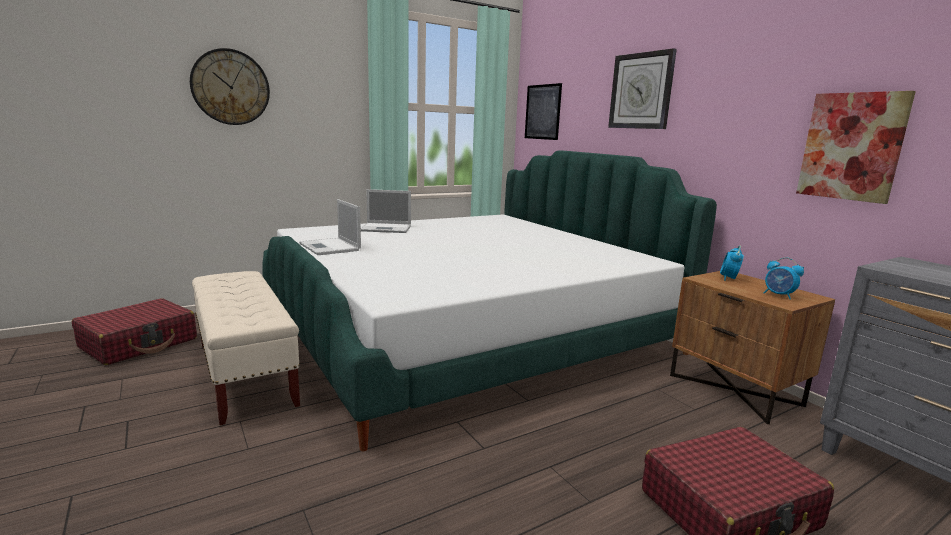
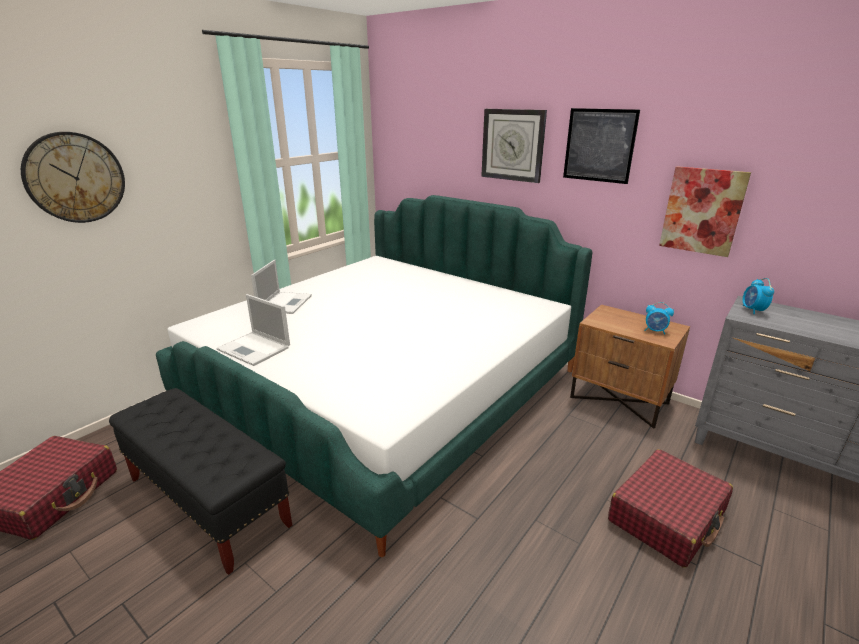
camera: 20 degrees left, 10 degrees up
(245, 374) = (208, 502): beige bench -> black bench
(387, 228) = (285, 303): laptop -> laptop turned 60 degrees counterclockwise
(542, 112) = (405, 153): picture -> picture (599, 145)
(729, 278) = (611, 316): alarm clock -> alarm clock (753, 310)

